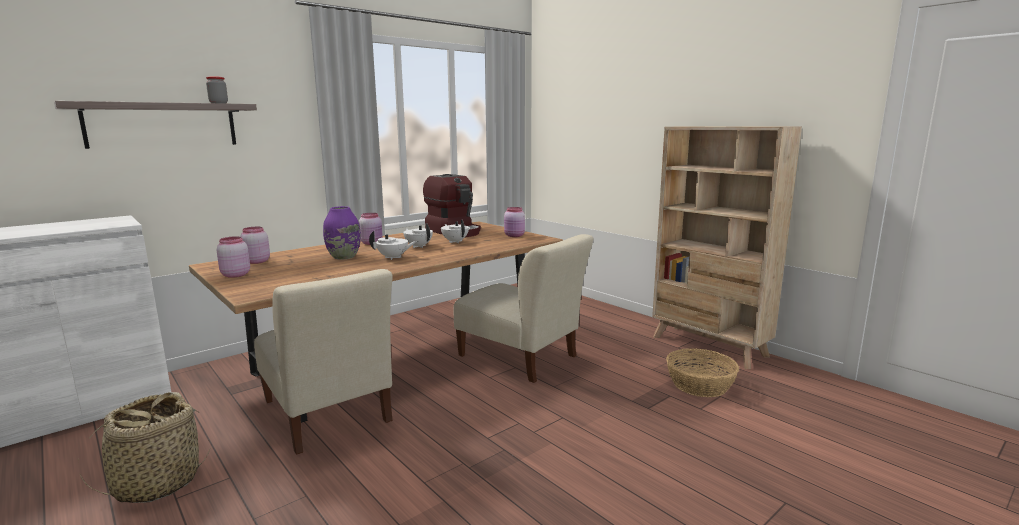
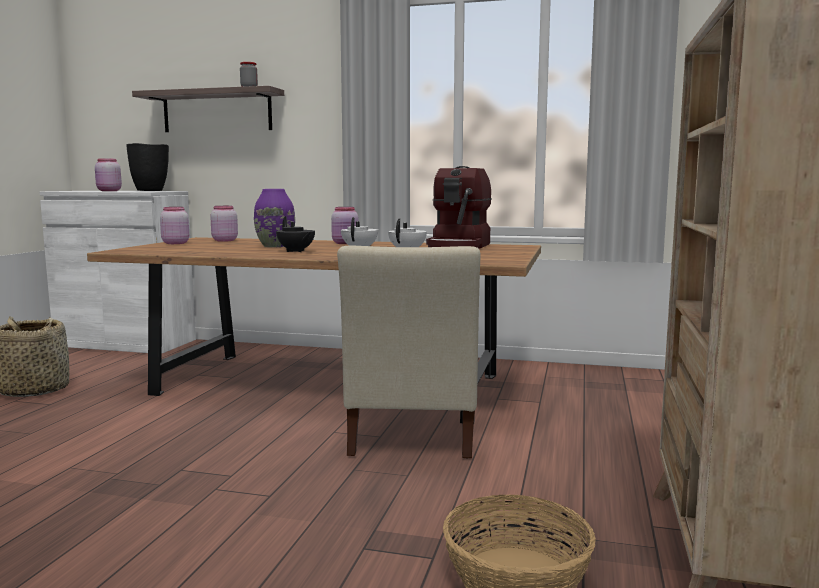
camera: 55 degrees right, 5 degrees down
(90, 221) = (150, 190): none -> black vase
(327, 414) = (175, 398): beige chair -> none
(393, 257) = (296, 251): white teapot -> black teapot
(514, 236) = (491, 256): pink jar -> pink jar (108, 191)

